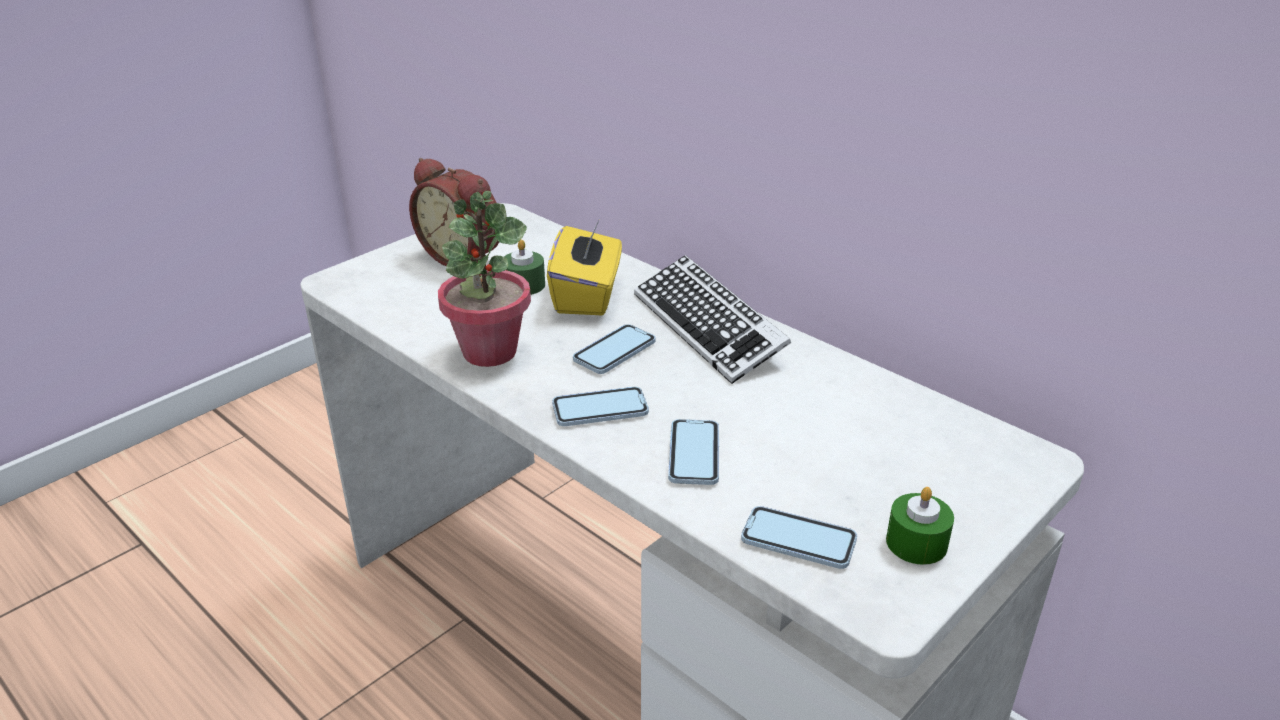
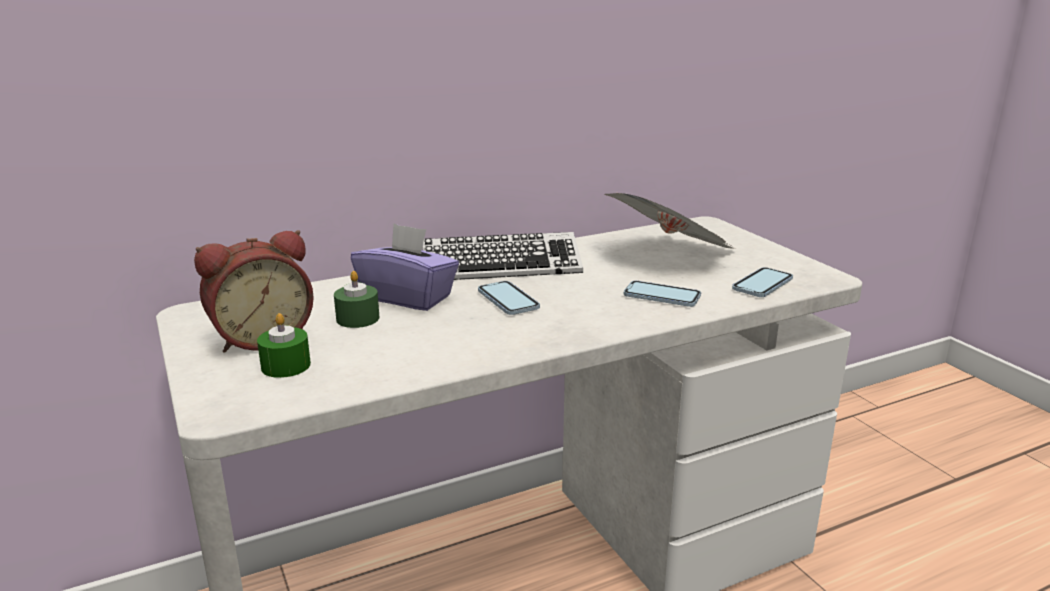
camera: 70 degrees left, 10 degrees down
(489, 351) = (464, 346): potted plant -> none
(587, 296) = (408, 297): yellow tissue box -> purple tissue box
(600, 409) = (587, 316): phone -> none
(847, 445) = (672, 257): none -> newspaper
(916, 543) = (771, 260): green candle -> green candle (286, 366)

